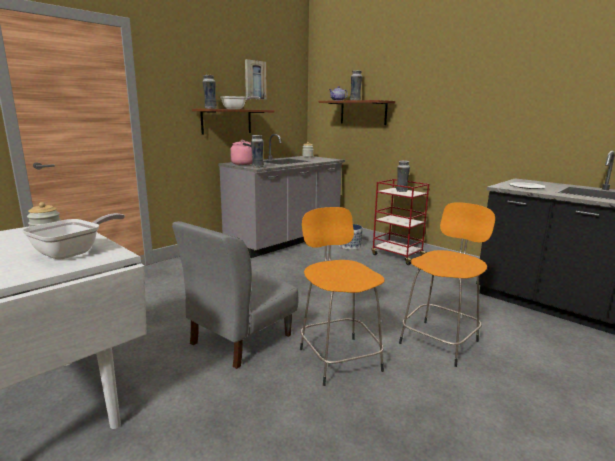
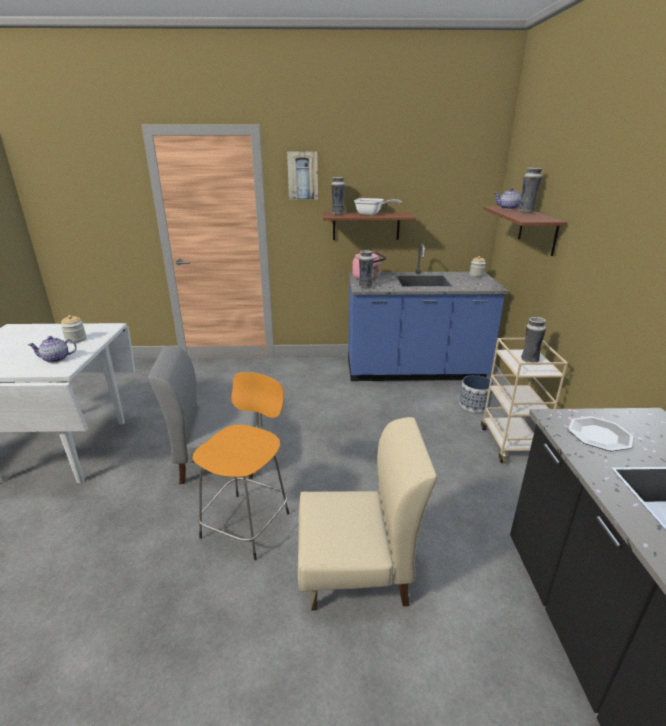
camera: 45 degrees right, 10 degrees up
(74, 252) = (56, 359): frying pan -> teapot
(254, 80) = (411, 176): picture -> picture (303, 175)
(285, 241) = (415, 371): grey counter -> blue counter
(397, 256) = (510, 443): red cart -> beige cart
(440, 341) = (356, 571): orange stool -> beige chair

